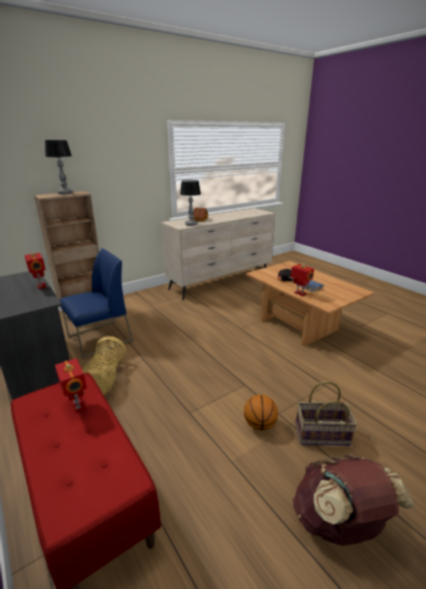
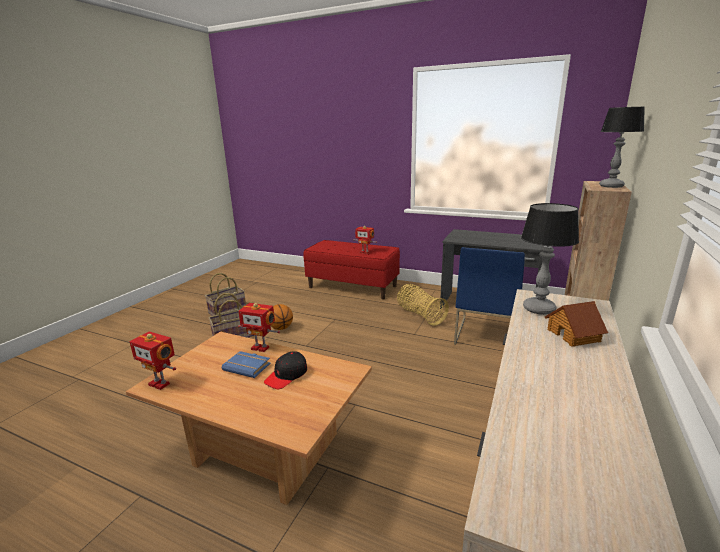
camera: 150 degrees right, 5 degrees down
(40, 286) = (490, 243): toy robot -> toy robot (160, 383)
(338, 523) = (227, 310): brown backpack -> basket

